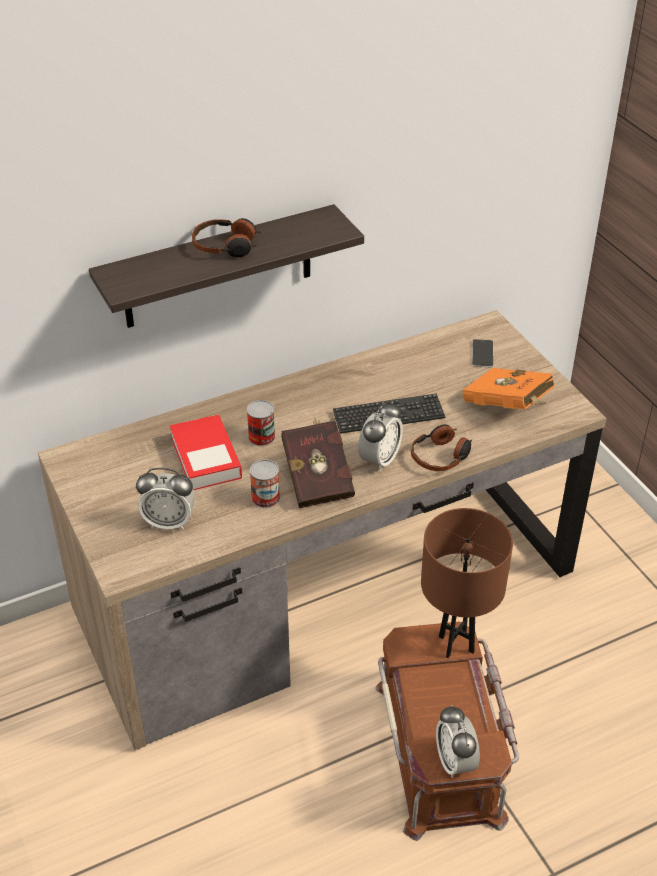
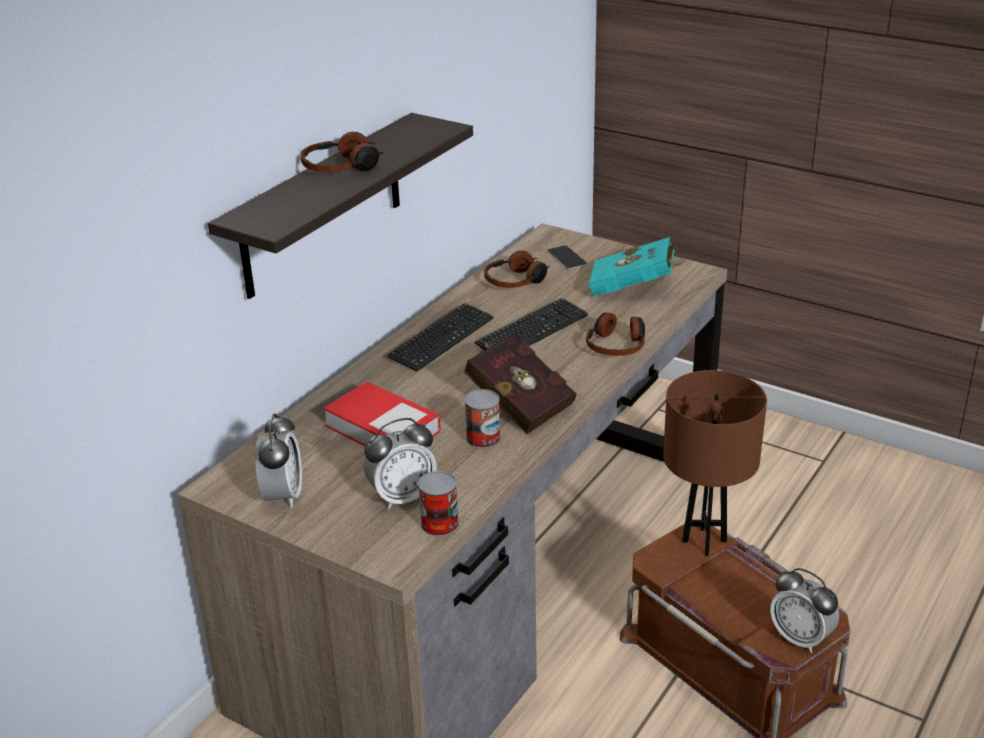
camera: 30 degrees left, 10 degrees down
(261, 437) = (423, 391): can -> can (439, 524)
(316, 395) = (441, 339): none -> keyboard
(379, 459) = (562, 367): alarm clock -> alarm clock (283, 496)
(422, 361) = (516, 280): none -> headphones
(508, 407) = (635, 289): orange book -> turquoise book

